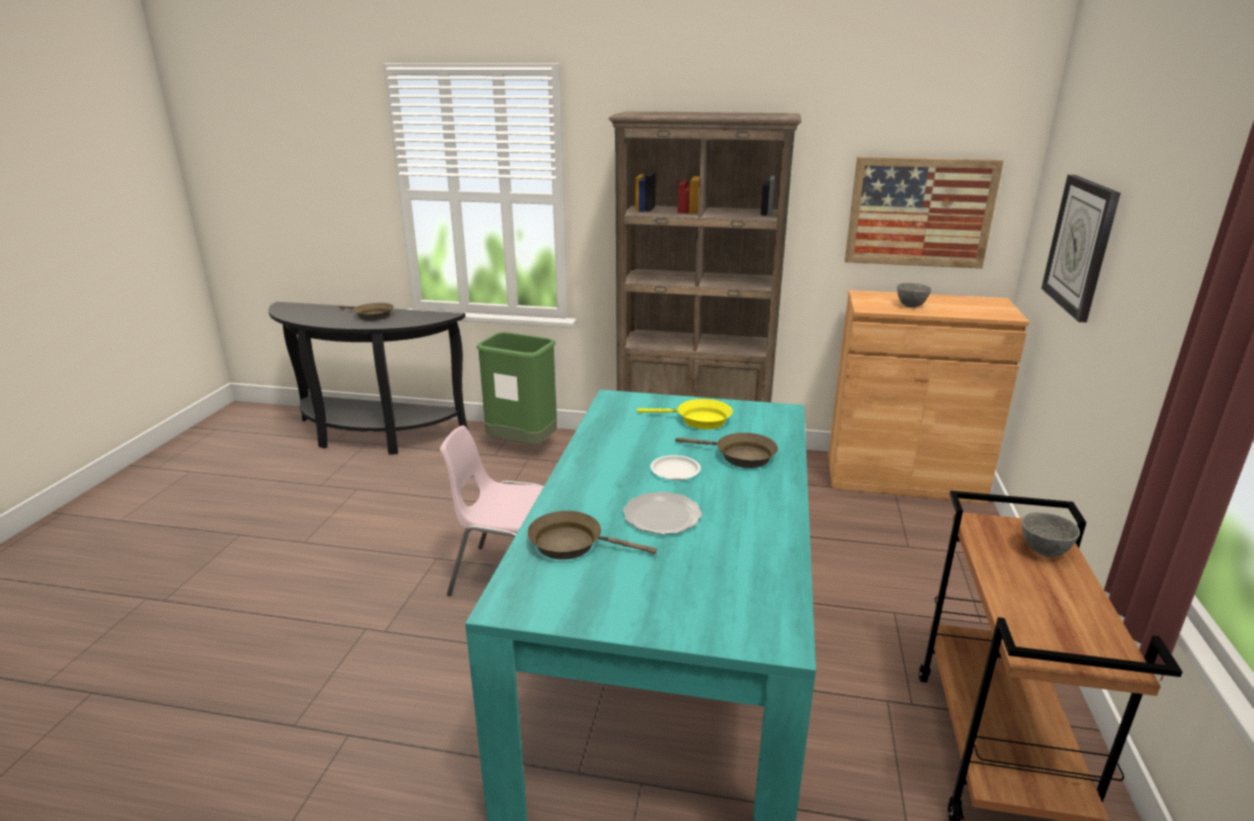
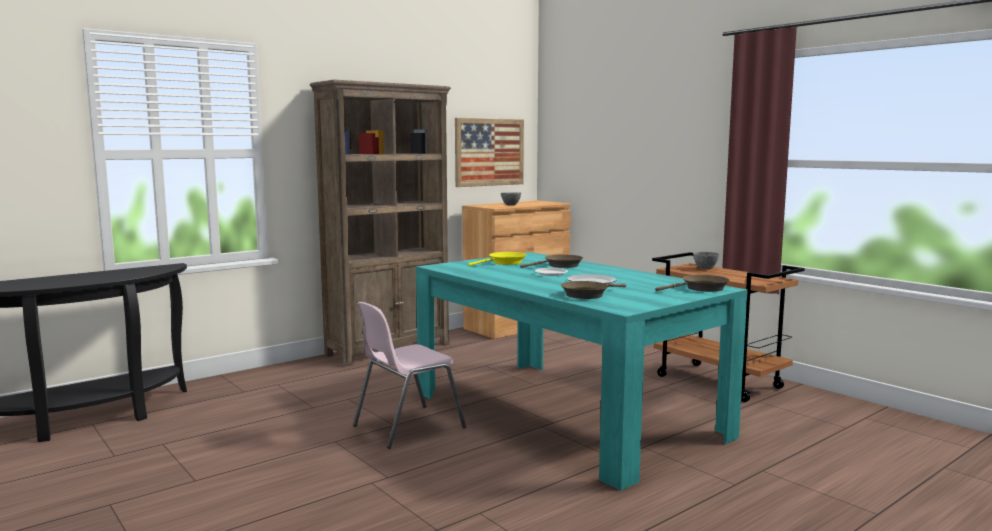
camera: 50 degrees left, 15 degrees down
(371, 316) = (94, 276): brown frying pan -> brown frying pan (701, 289)
(523, 446) = (255, 381): green trash can -> none
(1080, 245) = (602, 150): wall clock -> none

